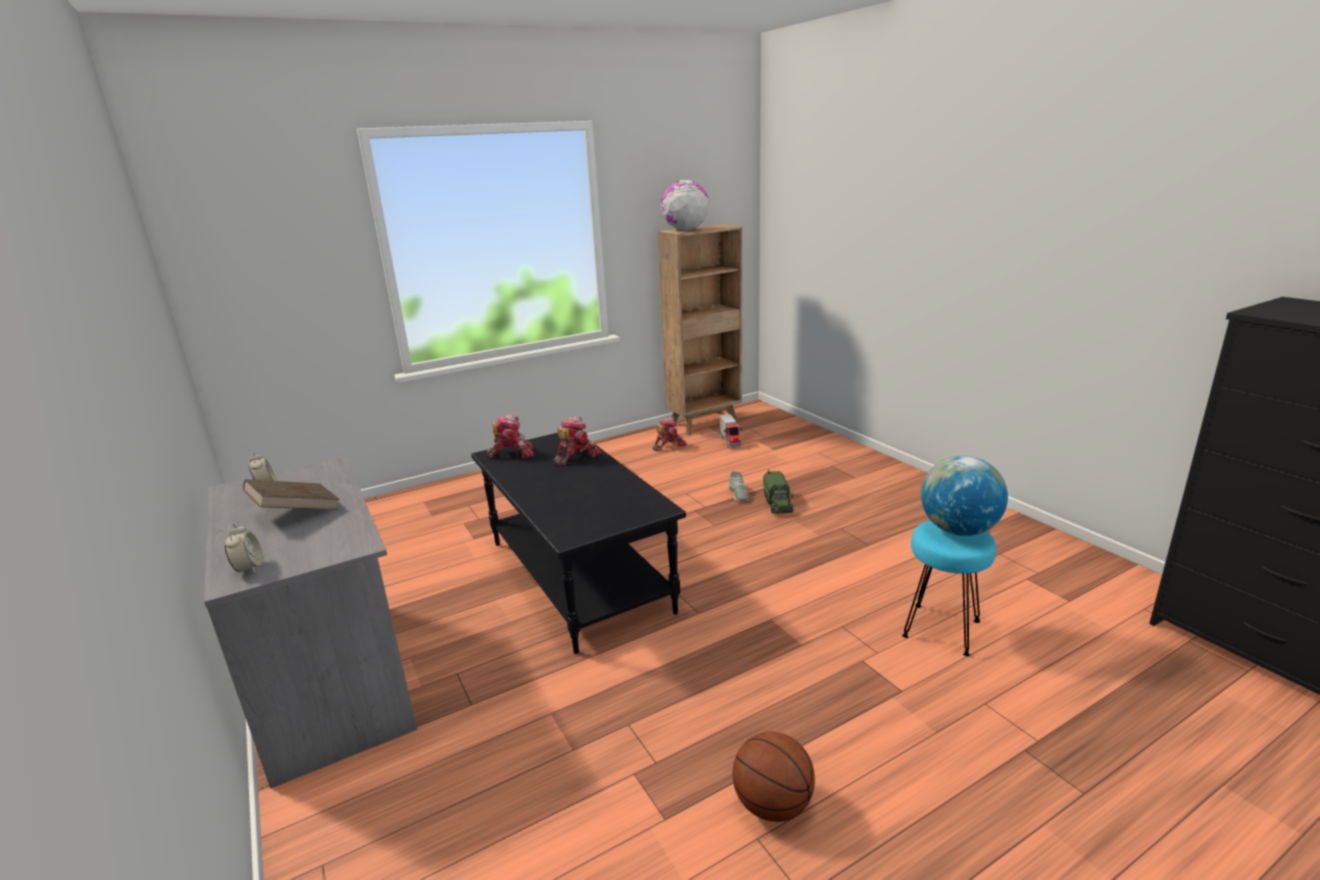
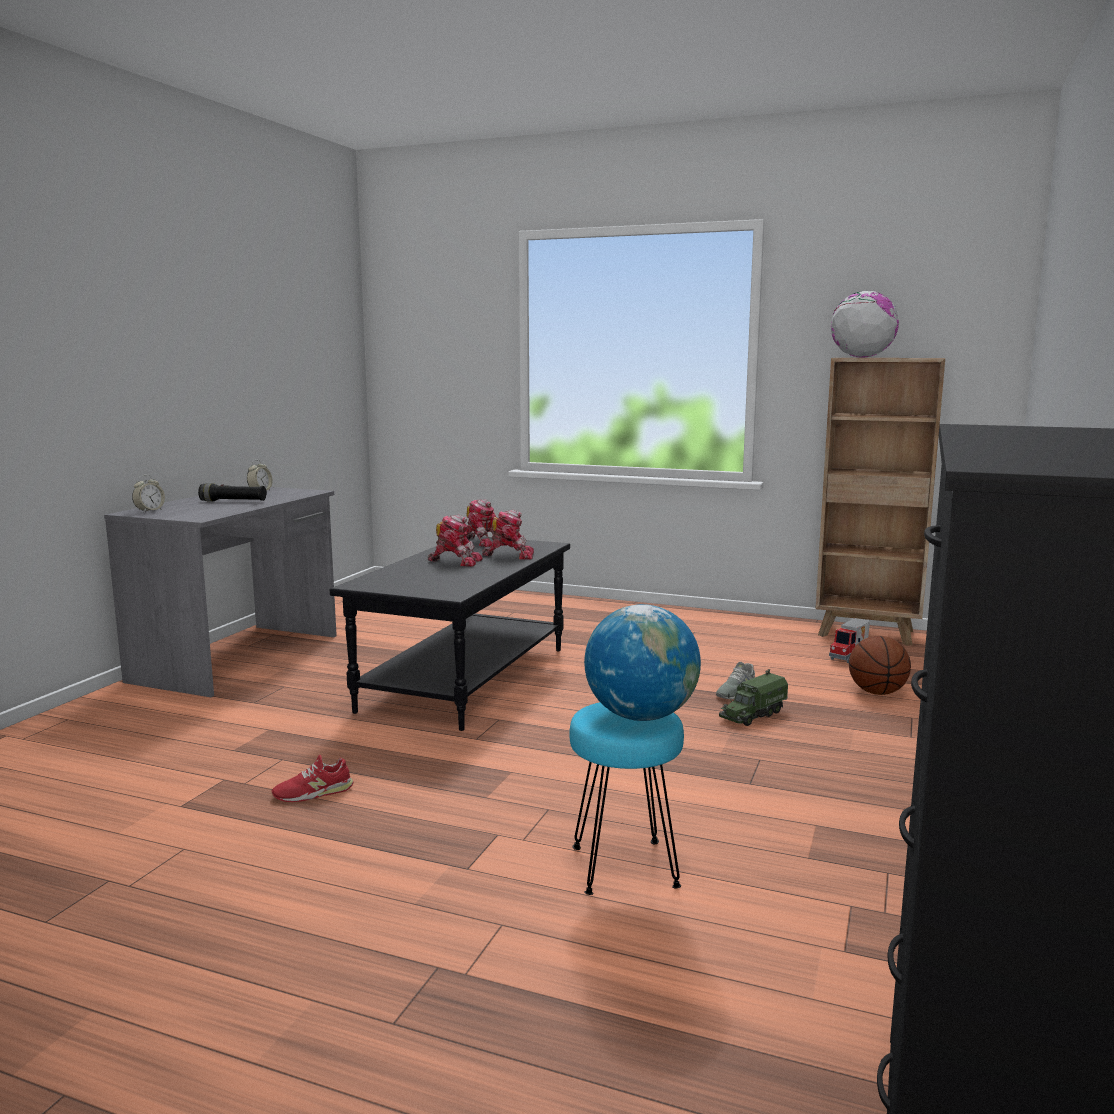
camera: 50 degrees right, 10 degrees down
(296, 512) = (233, 501): brown book -> black flashlight
(668, 445) = (774, 636): toy robot -> toy robot (455, 561)
(715, 726) = (313, 792): none -> red shoe
(771, 804) = (230, 844): basketball -> basketball (876, 692)

